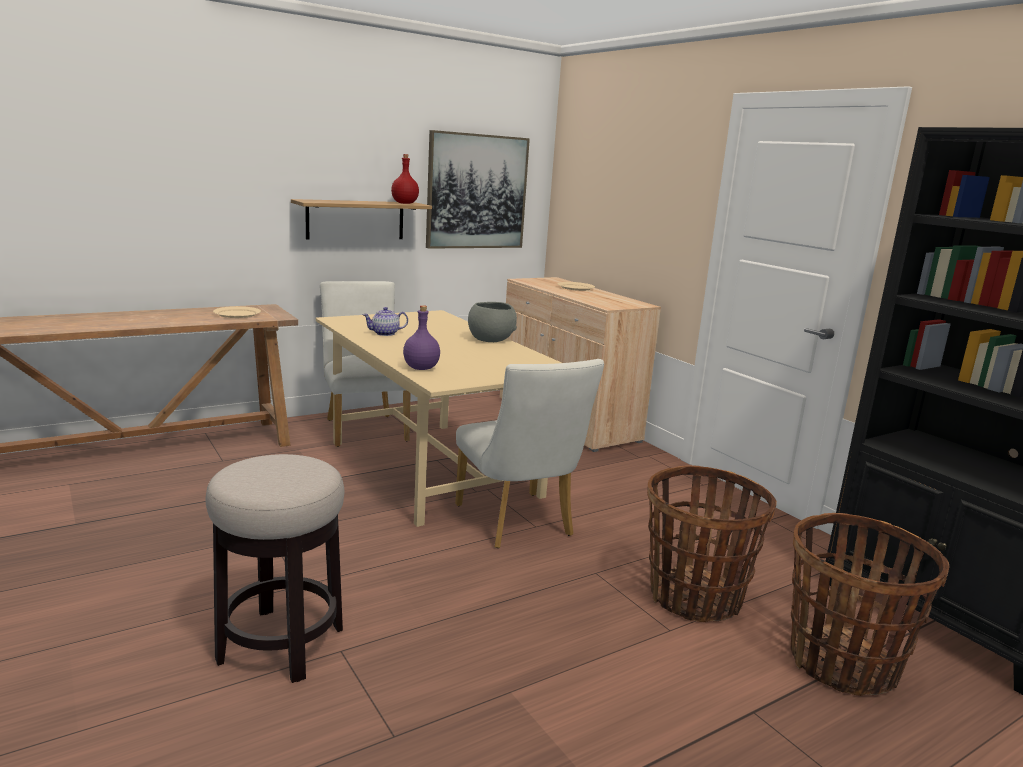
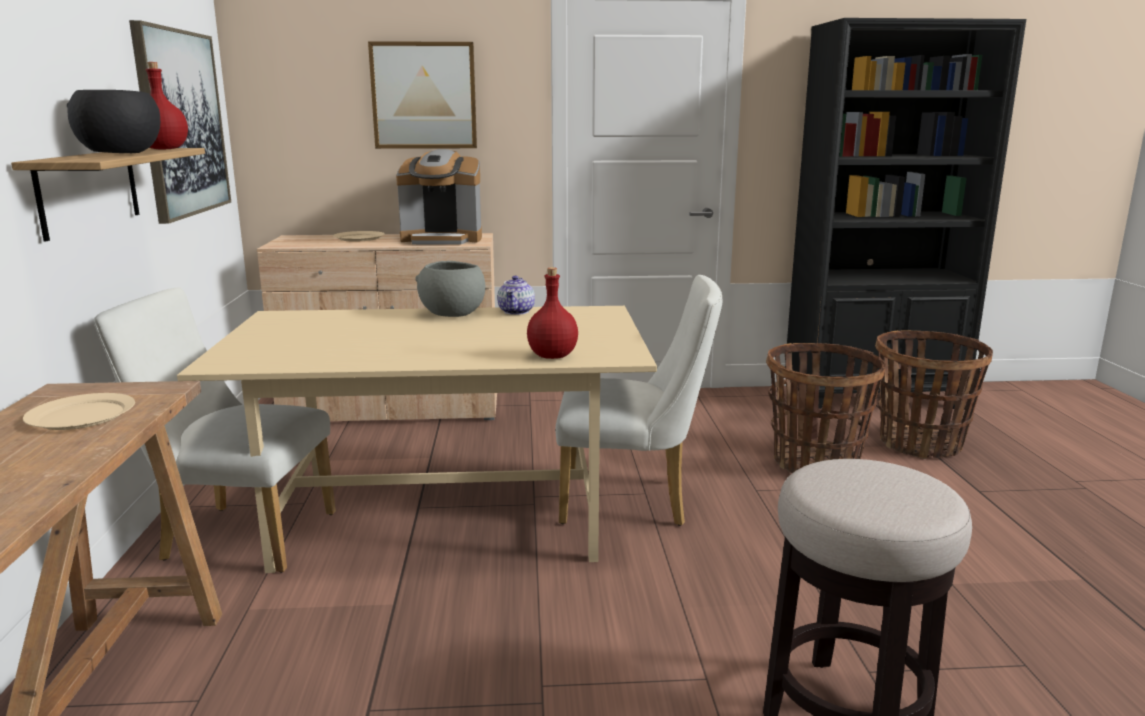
camera: 60 degrees left, 0 degrees up
(359, 202) = (119, 153): none -> black bowl
(385, 333) = (352, 350): teapot -> teapot (516, 311)
(421, 368) = (553, 356): purple bottle -> red bottle
(607, 300) = (442, 239): none -> coffee machine
(641, 187) = (424, 96): none -> picture

